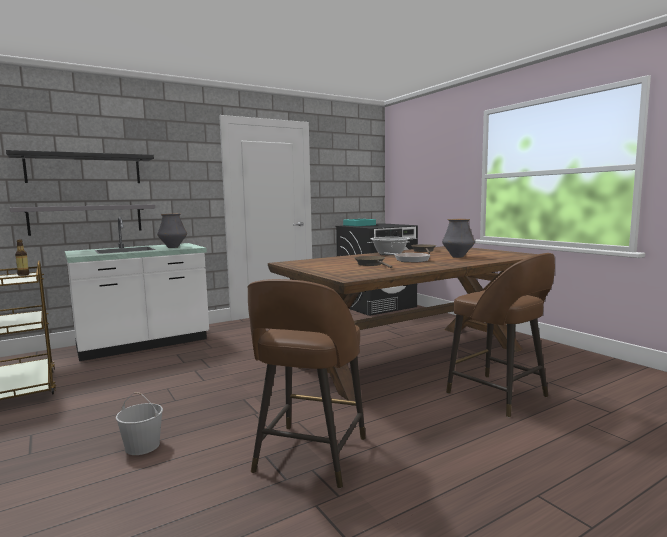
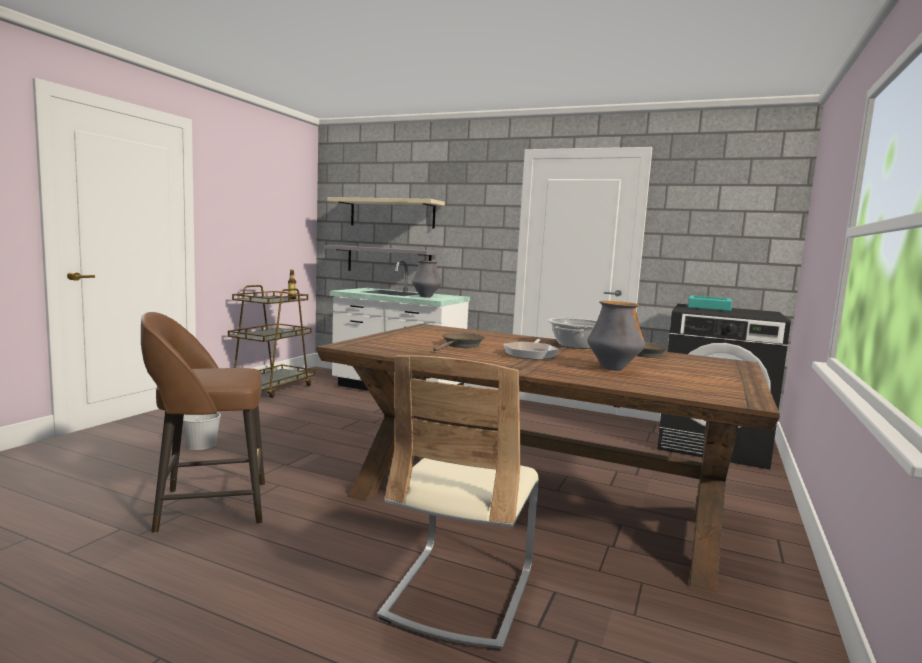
camera: 55 degrees right, 0 degrees up
(84, 169) = (392, 213): black shelf -> beige shelf
(499, 396) = (459, 593): brown stool -> beige chair

